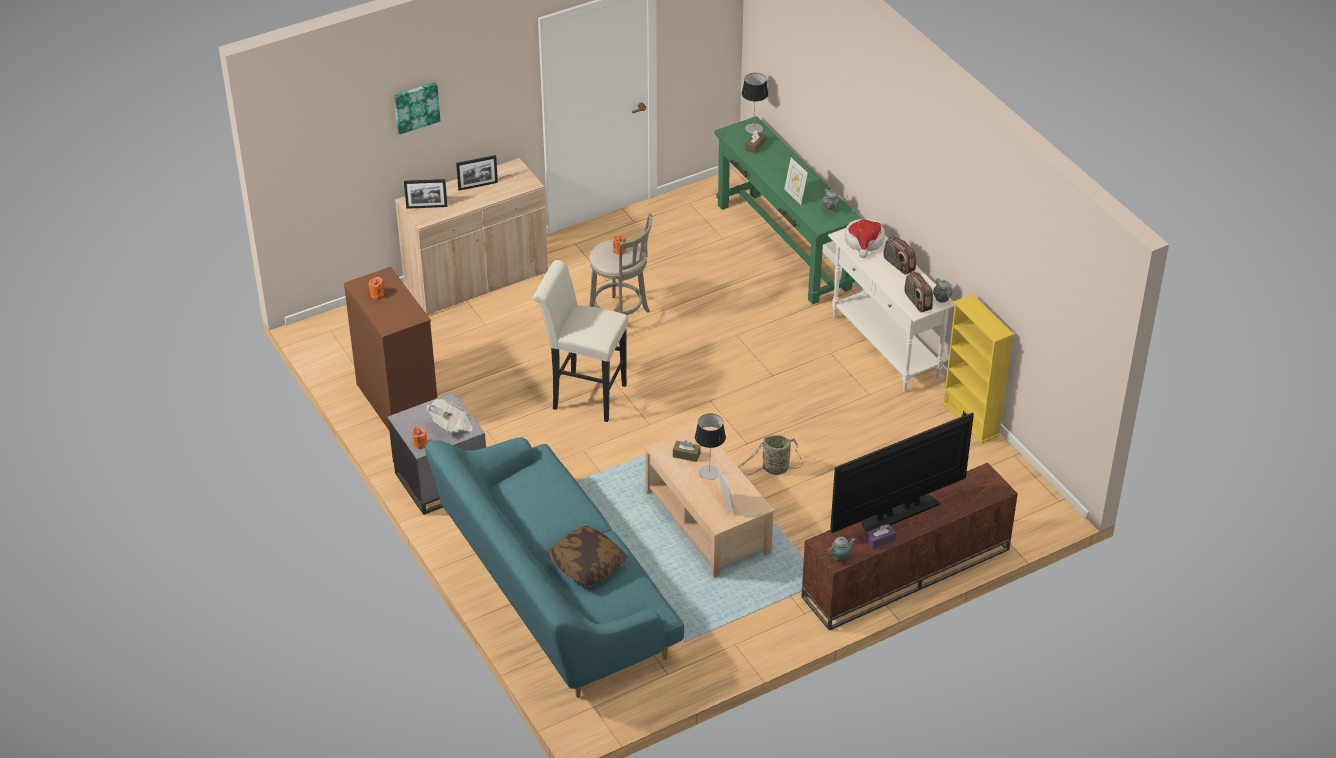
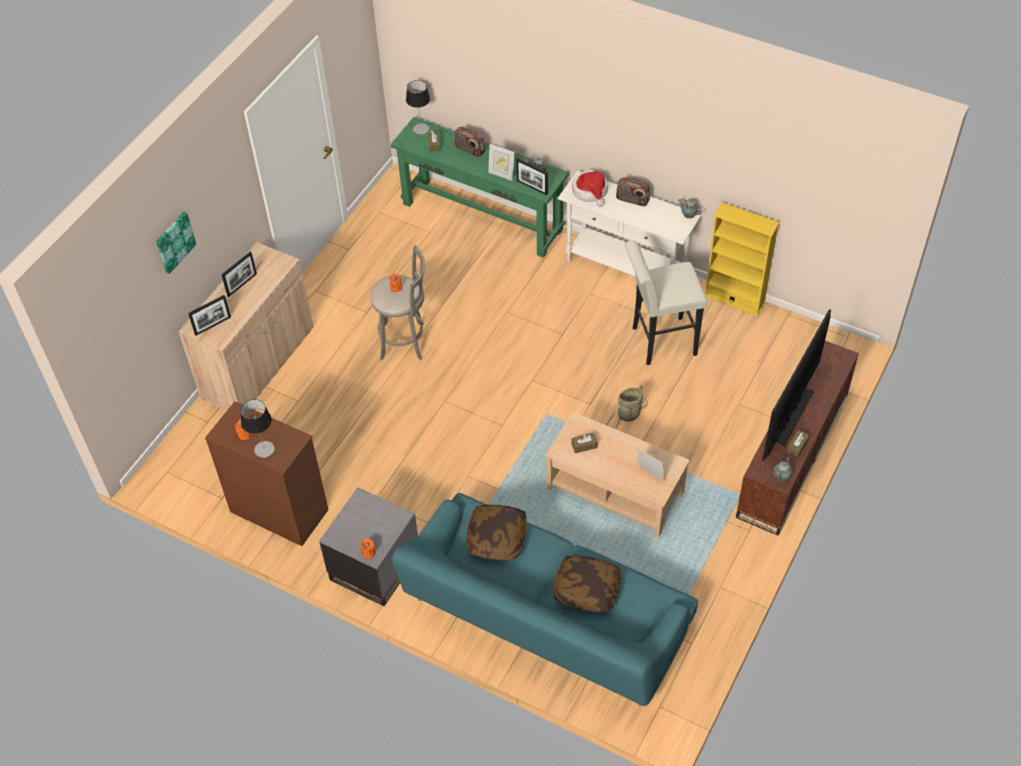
camera: 30 degrees left, 10 degrees up
(451, 425) = (381, 521): newspaper -> none
(544, 490) = (497, 538): none -> pillow
(583, 395) = (430, 426): white stool -> white stool (659, 342)
(709, 472) = (614, 452): table lamp -> table lamp (264, 449)
(814, 217) = (532, 187): none -> picture frame
(880, 540) = (797, 446): purple tissue box -> brown tissue box
(917, 301) = (672, 225): radio -> radio (470, 150)

